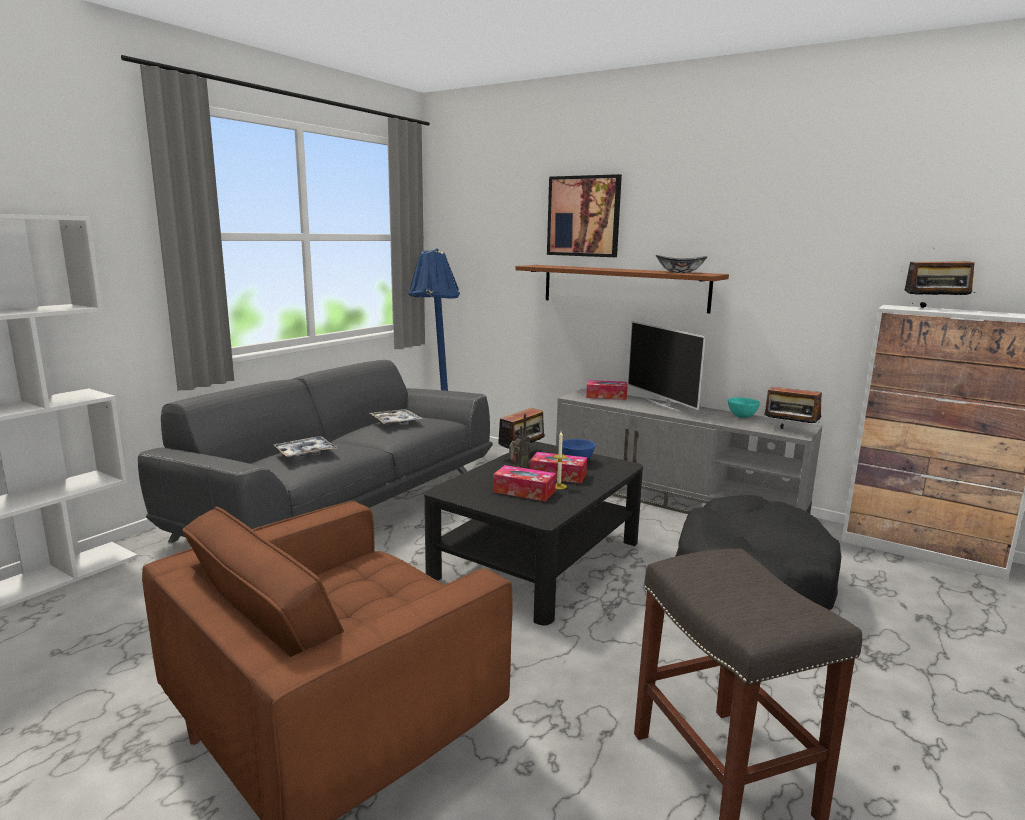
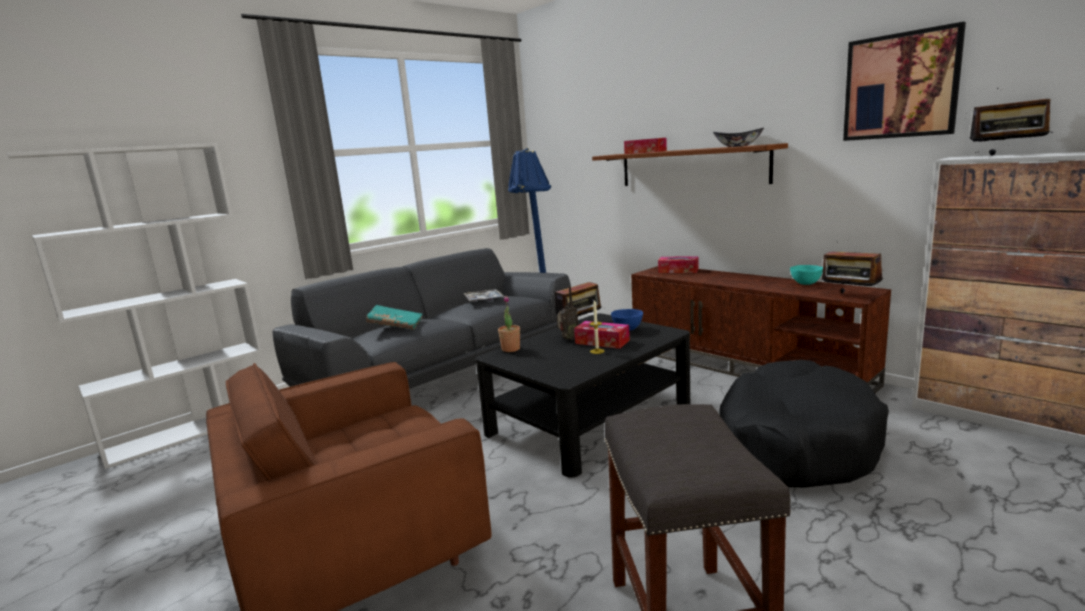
camera: 15 degrees right, 0 degrees up
(305, 453) = (396, 326): tray -> turquoise book
(460, 483) = (511, 349): none -> potted plant
(524, 491) = (562, 356): tissue box -> tissue box (645, 152)
(584, 216) = (652, 104): picture -> picture (900, 86)
(663, 405) = (730, 276): television -> none
(675, 499) = (746, 366): grey tv stand -> brown tv stand

